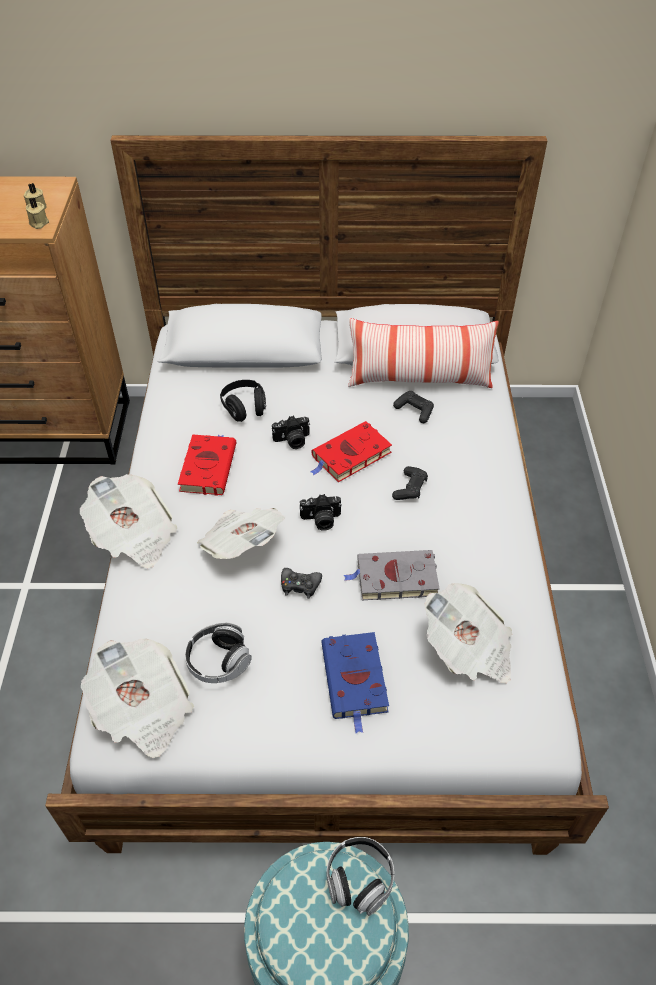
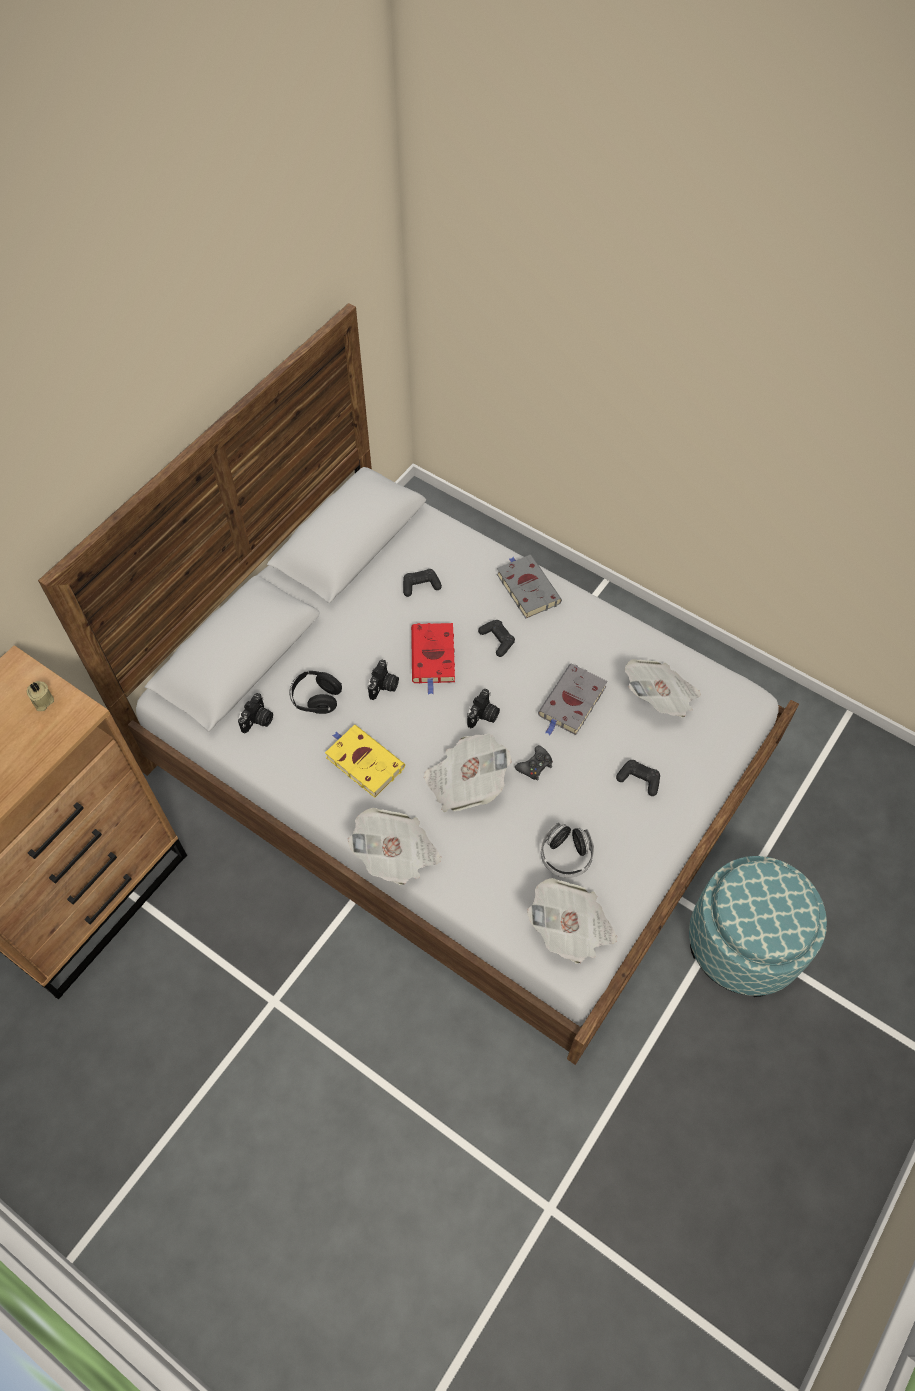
camera: 55 degrees left, 10 degrees up
(38, 223) = (72, 710): beige candle -> none
(196, 387) = (258, 720): none -> camera
(208, 466) = (363, 762): red book -> yellow book
(355, 680) = (639, 780): blue book -> black game controller
(359, 880) = (756, 872): headphones -> none
(419, 380) = (390, 561): pillow -> none
(487, 479) = (526, 587): none -> grey book

